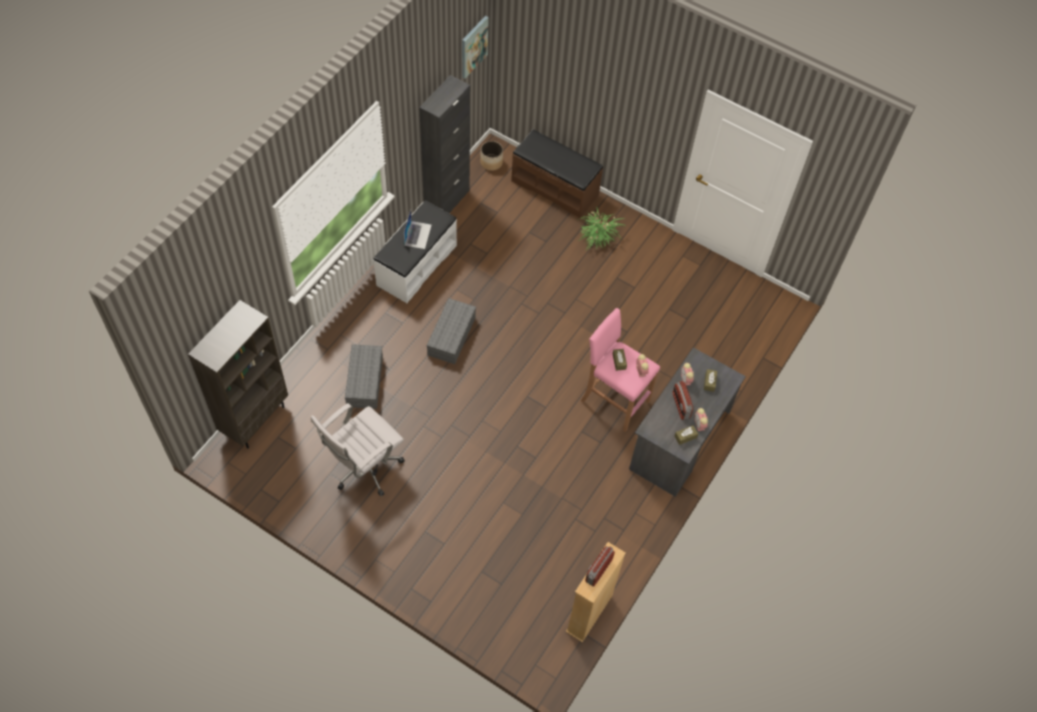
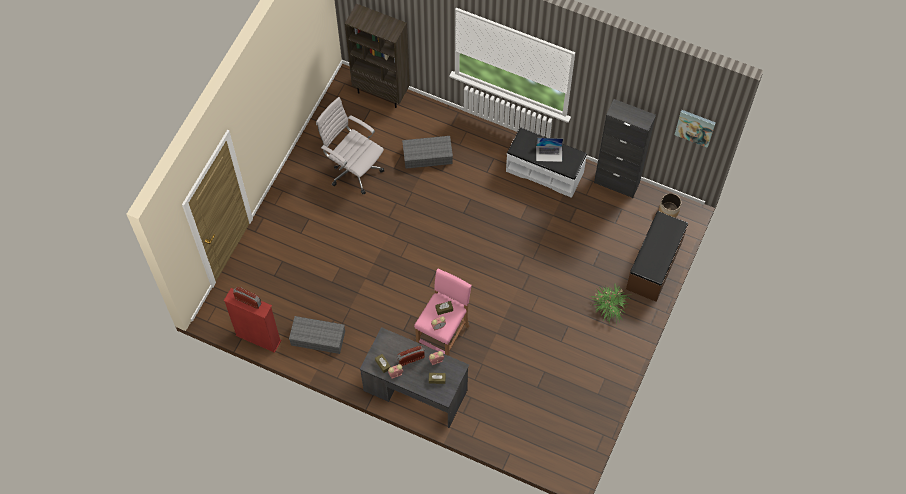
camera: 85 degrees right, 5 degrees up
(451, 335) = (482, 208): grey storage box -> grey storage box (319, 337)
(589, 613) = (258, 338): beige bookcase -> red bookcase

